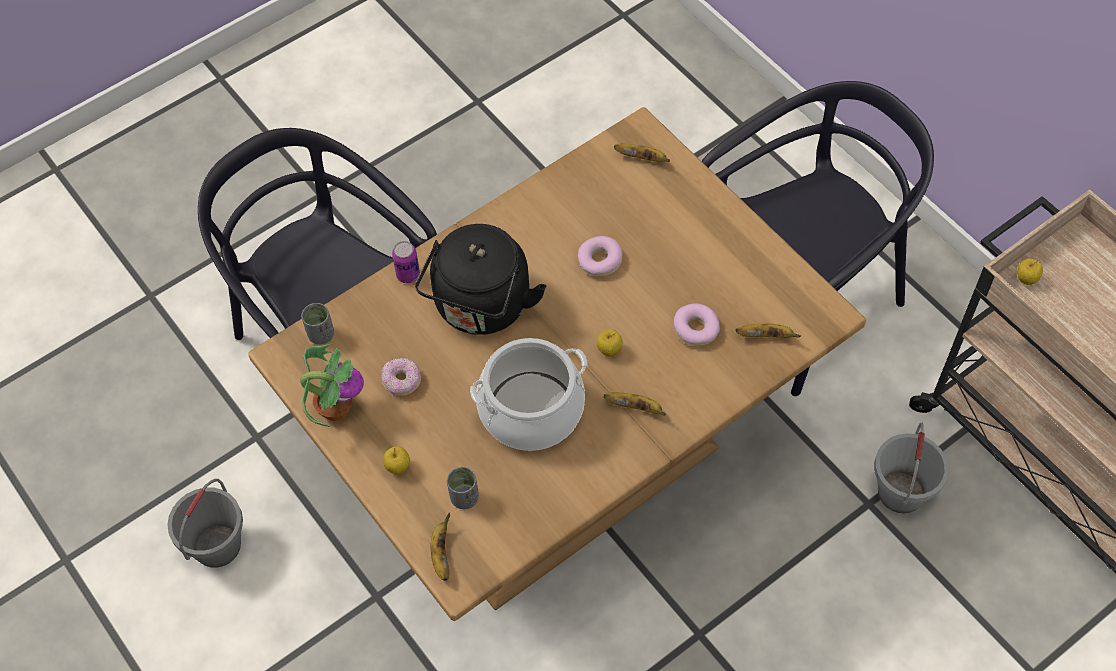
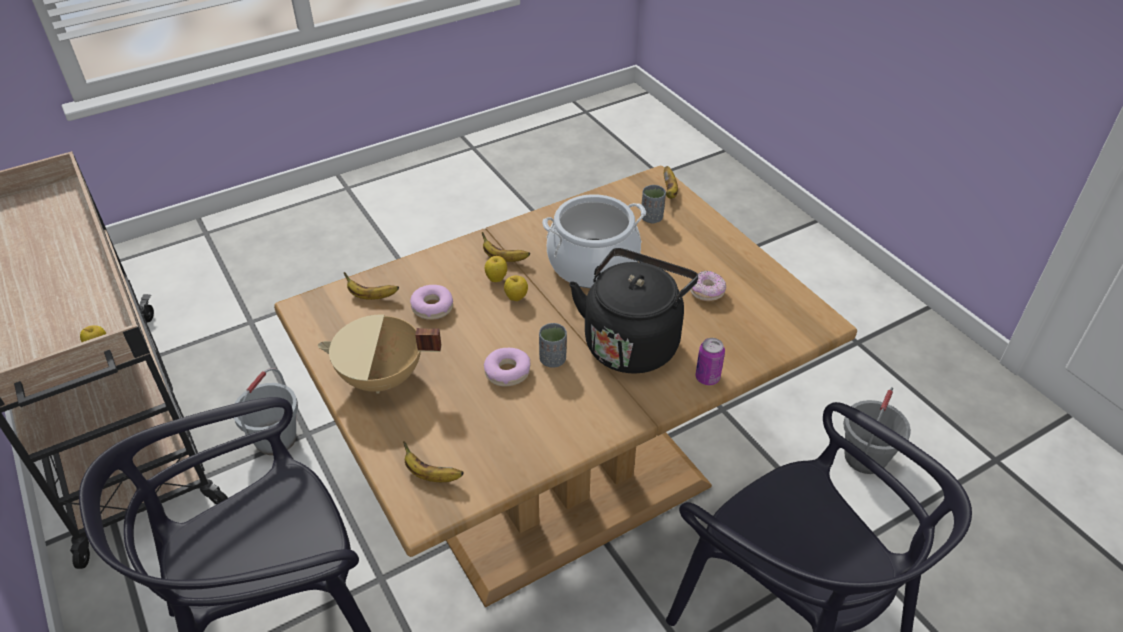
camera: 175 degrees left, 15 degrees down
(321, 334) = (789, 334): grey cup -> grey cup (553, 360)
(334, 408) = (765, 280): potted plant -> none
(398, 467) = (705, 238): apple -> apple (496, 279)
(716, 241) = (382, 379): none -> beige cooking pot

